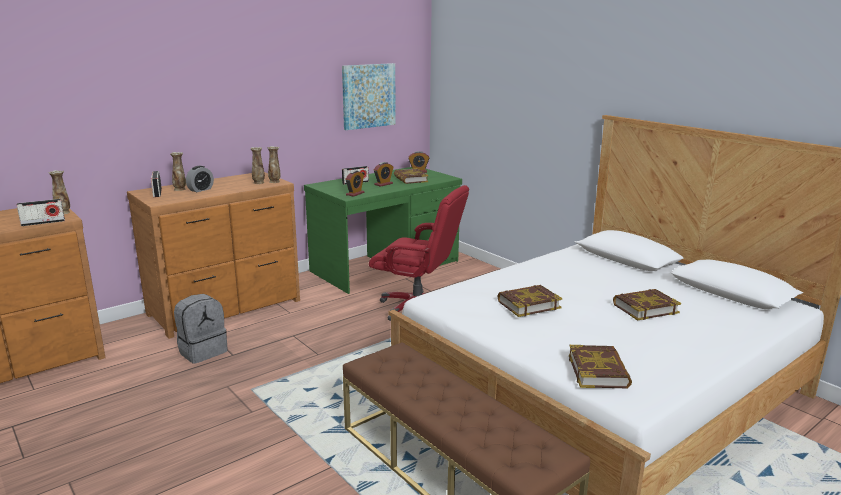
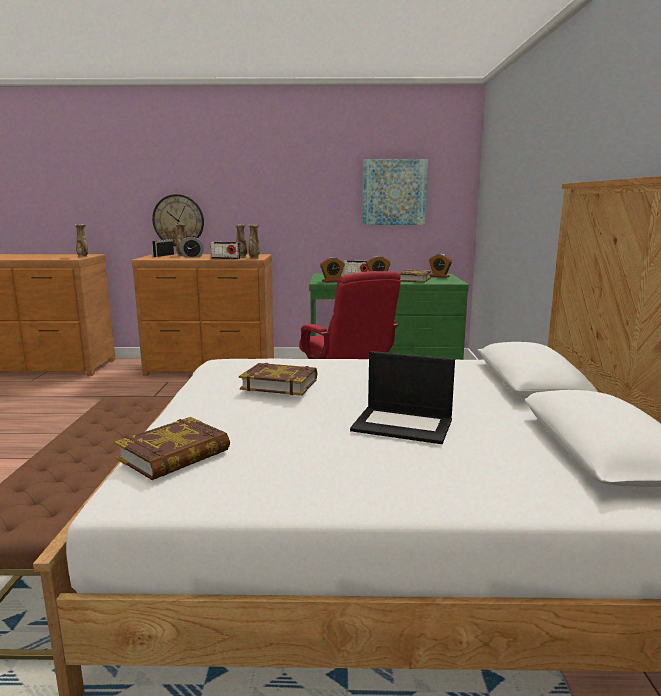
camera: 40 degrees right, 5 degrees down
(43, 222) = (57, 259): radio -> radio (225, 258)
(155, 146) = (178, 220): none -> wall clock
(202, 351) = (143, 388): grey backpack -> none
(645, 308) = (404, 425): book -> laptop

